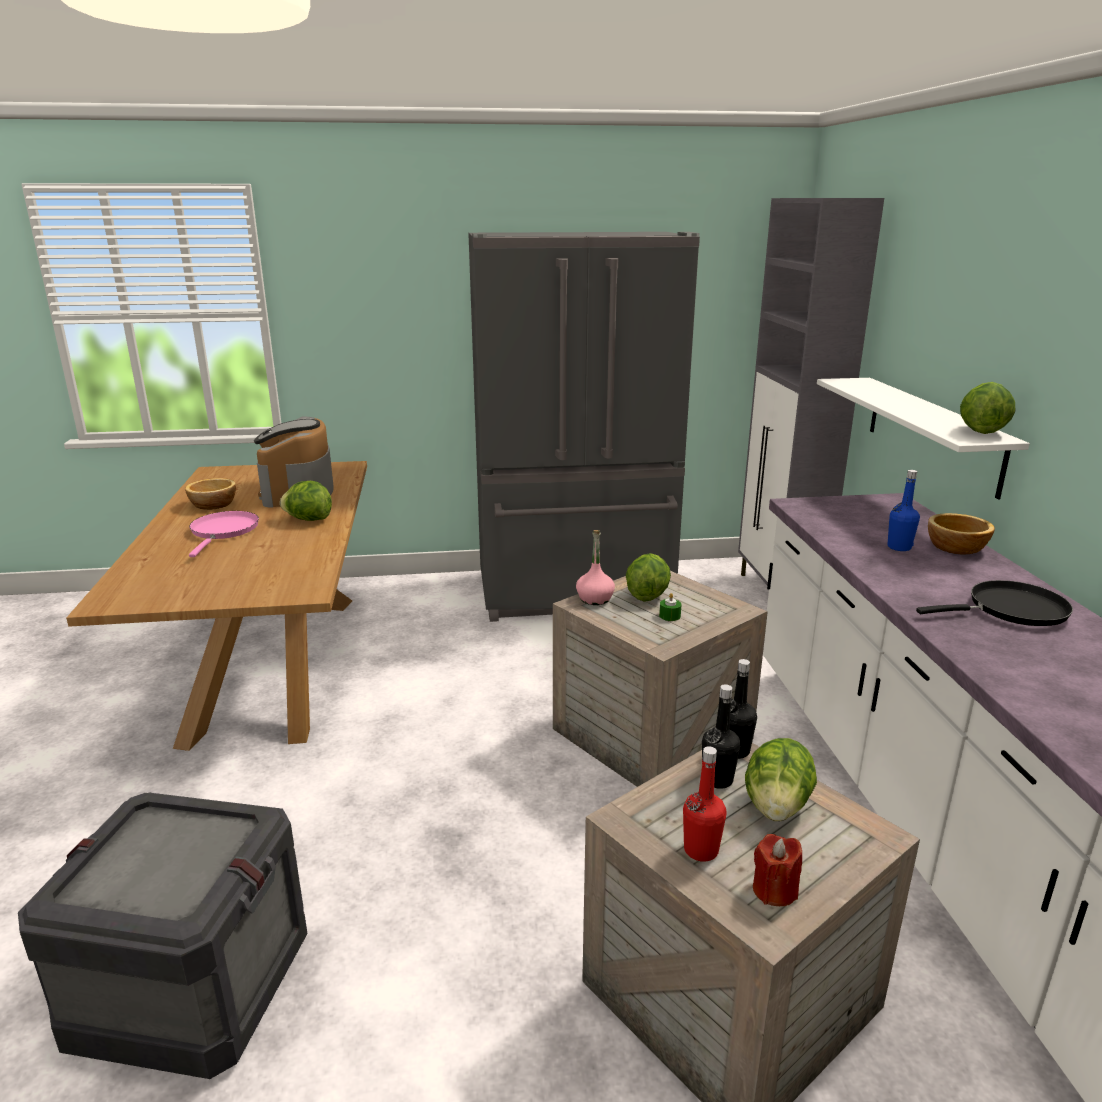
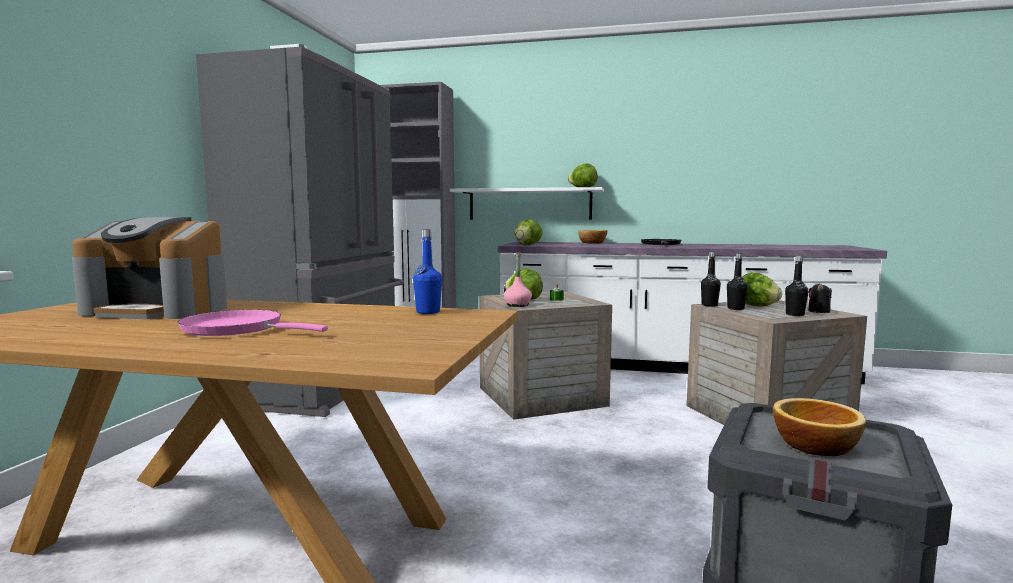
camera: 70 degrees left, 15 degrees down
(214, 505) = (105, 332): bowl -> bowl (814, 445)
(308, 519) = (278, 309): lettuce -> lettuce (527, 245)
(701, 850) = (795, 314): red bottle -> black bottle
(774, 890) = (819, 311): red candle -> black candle
(899, 547) = (586, 244): blue bottle -> blue bottle (428, 312)

